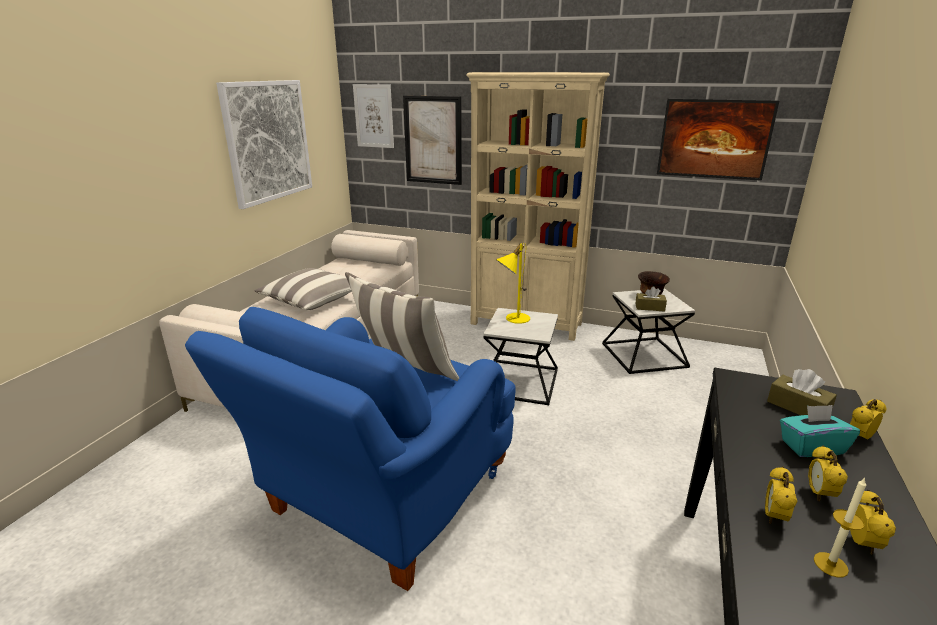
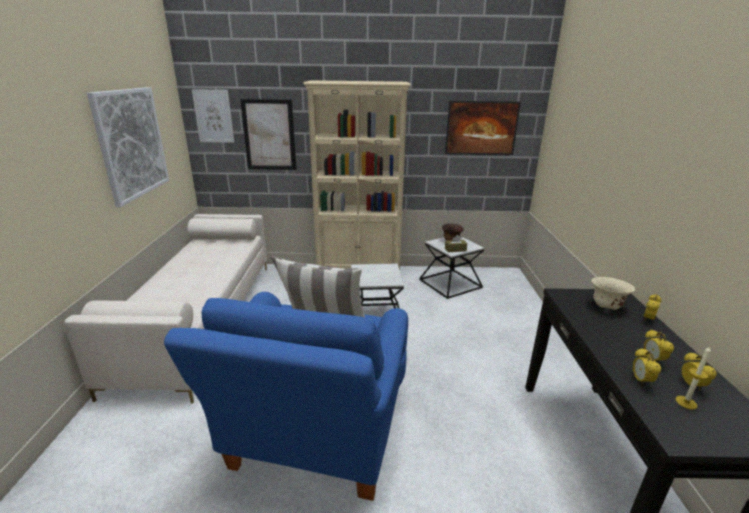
camera: 20 degrees left, 0 degrees up
(311, 301) = (193, 280): pillow -> none
(513, 318) = (367, 271): yellow table lamp -> none
(798, 407) = (606, 306): brown tissue box -> beige bowl
(811, 446) = (629, 330): turquoise tissue box -> none

